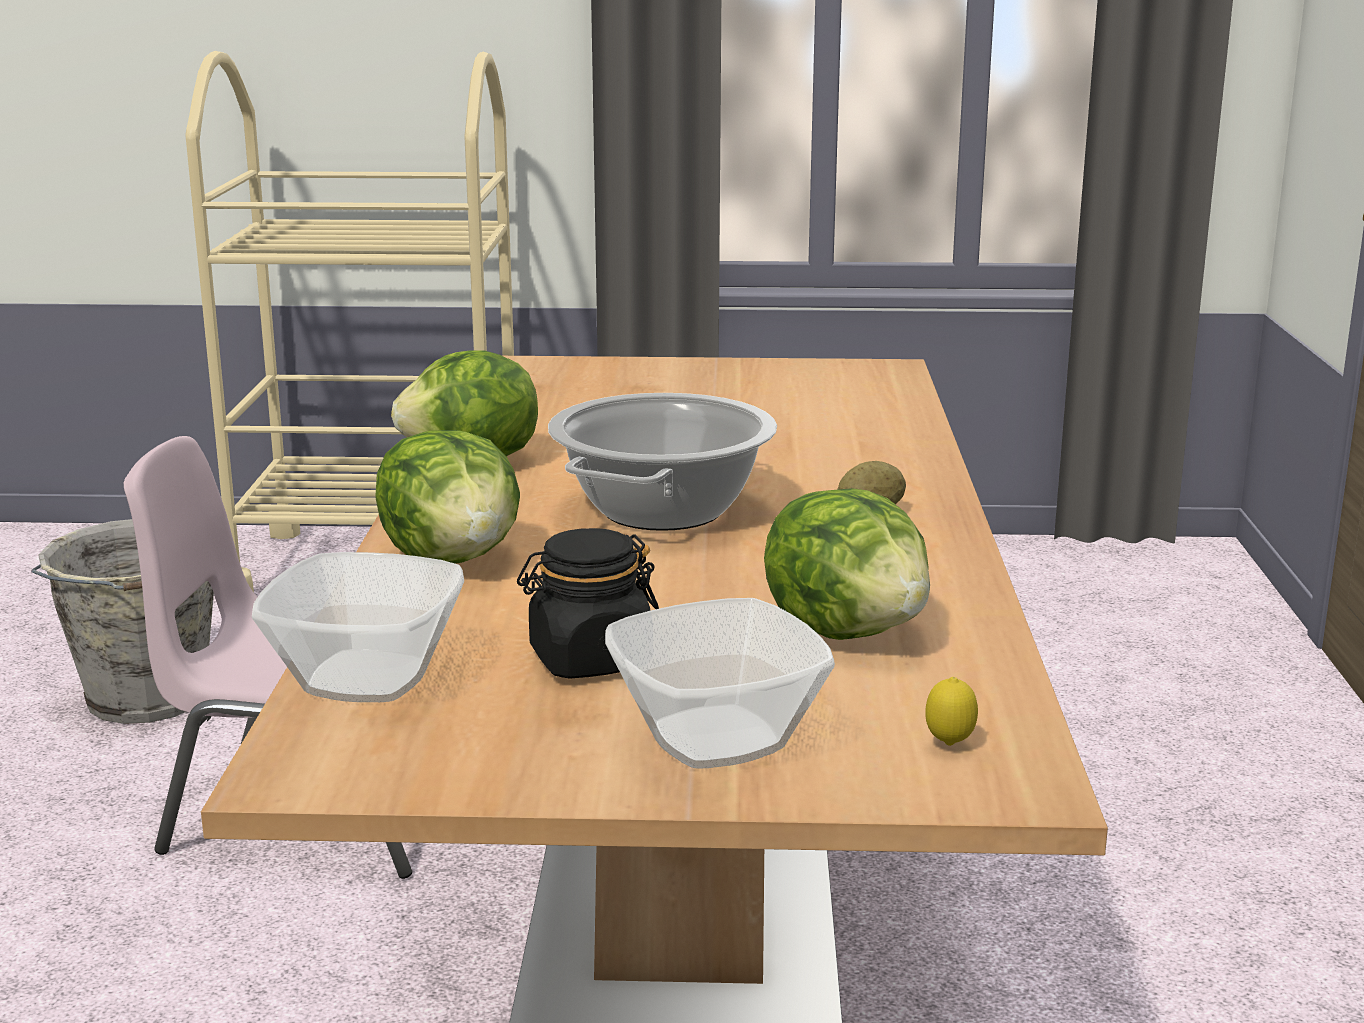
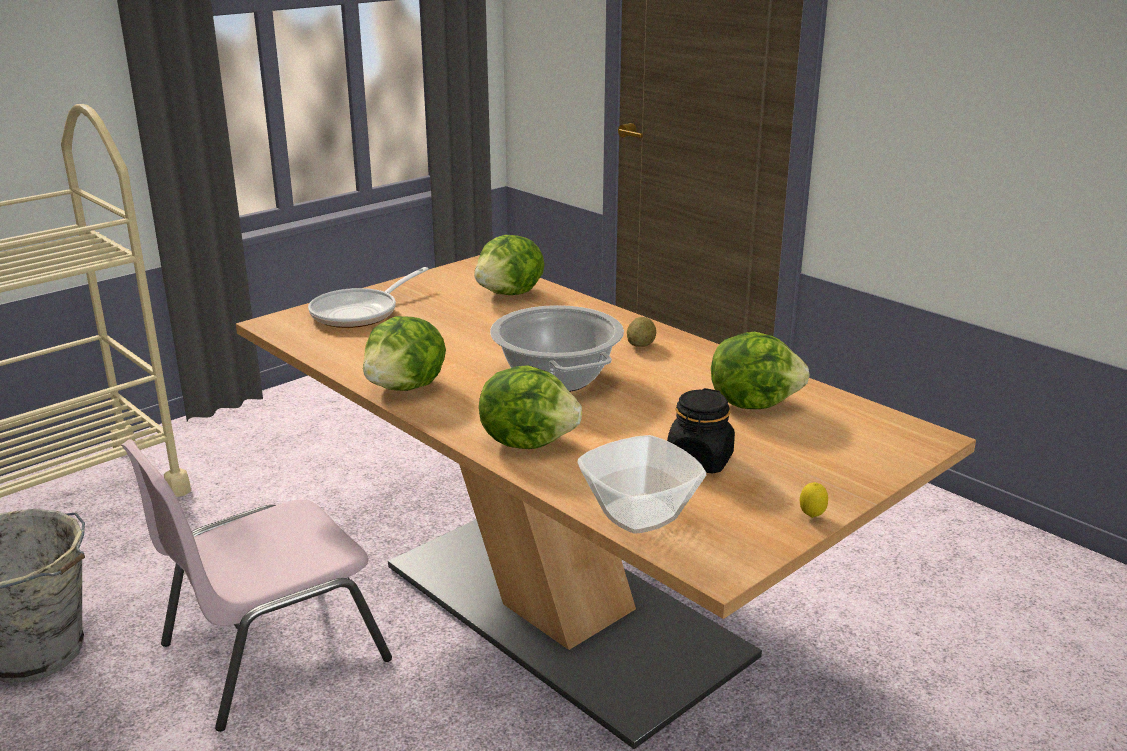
camera: 45 degrees left, 5 degrees up
(618, 379) = (360, 313): none -> frying pan
(713, 738) = (814, 470): bowl -> none
(848, 409) = (510, 294): none -> lettuce
(949, 745) = (881, 433): lemon -> lemon (811, 517)

